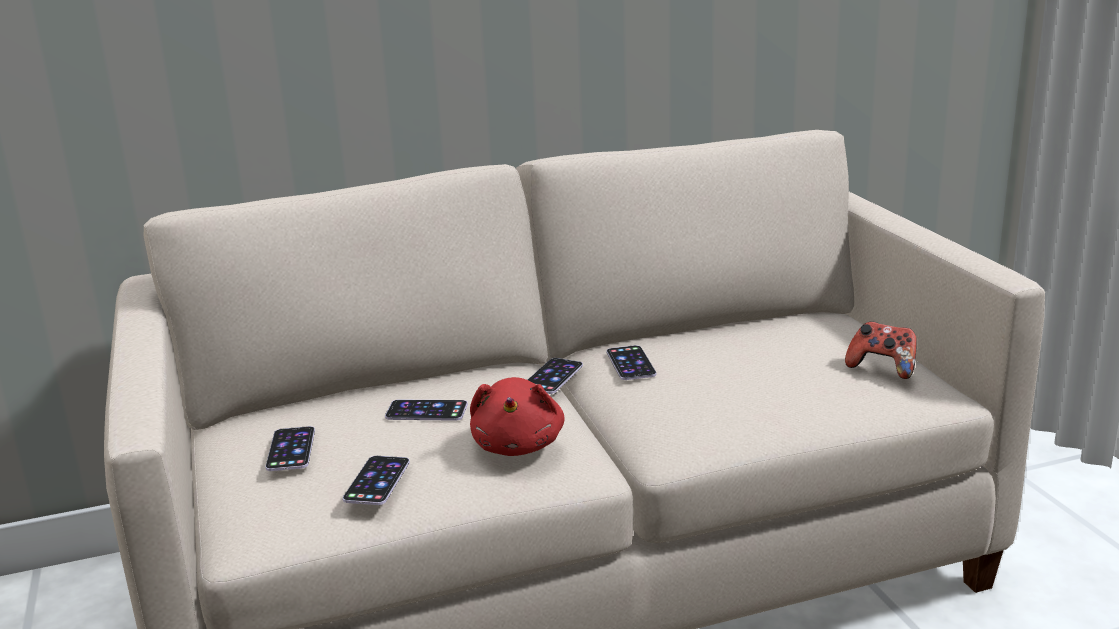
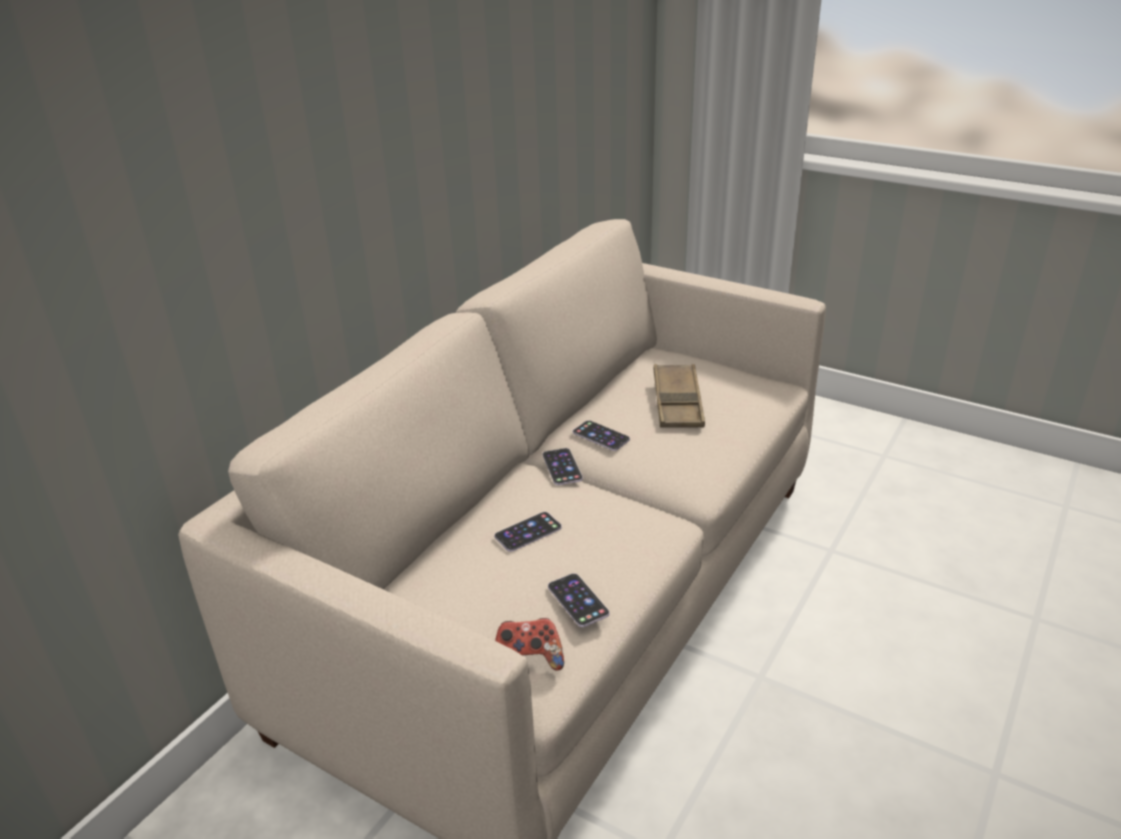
camera: 40 degrees left, 10 degrees up
(291, 449) = (475, 609): phone -> none
(518, 445) = (619, 528): red plush toy -> none
(766, 362) = (677, 402): none -> brown tray
(882, 368) = (737, 380): game controller -> game controller (528, 660)

